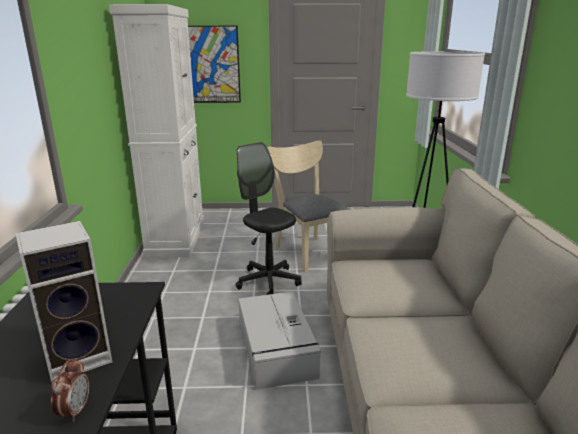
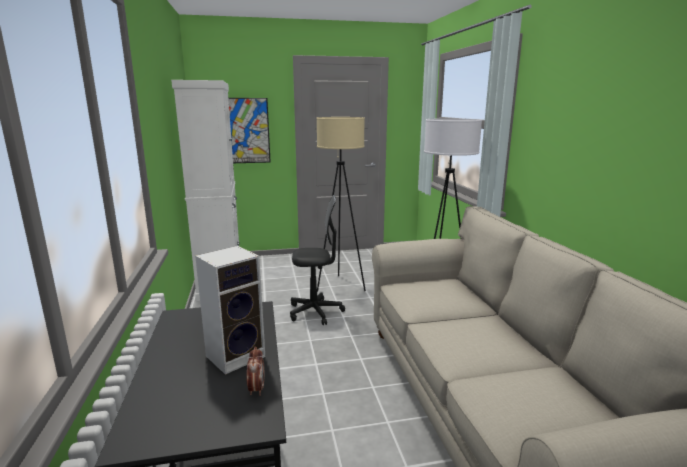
camera: 10 degrees left, 5 degrees down
(268, 281) = (315, 312): black office chair -> black office chair turned 135 degrees clockwise
(276, 349) = (339, 363): grey storage box -> none
(307, 251) = (340, 286): beige chair -> beige floor lamp

